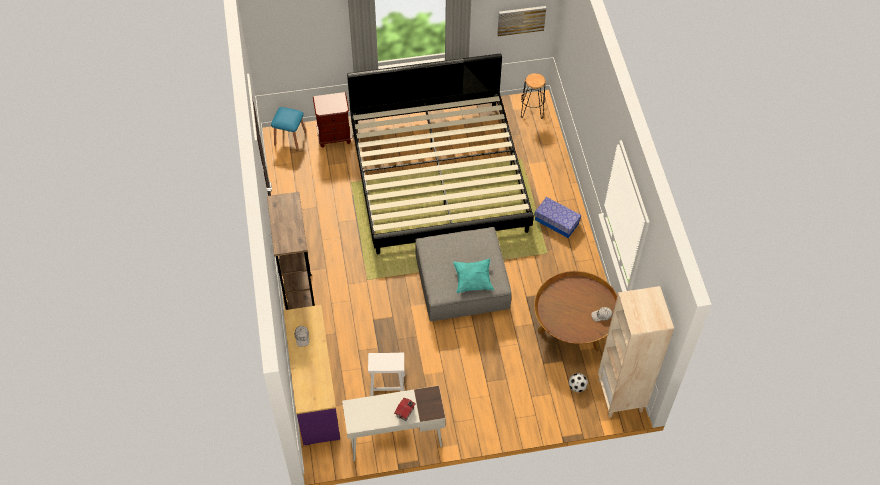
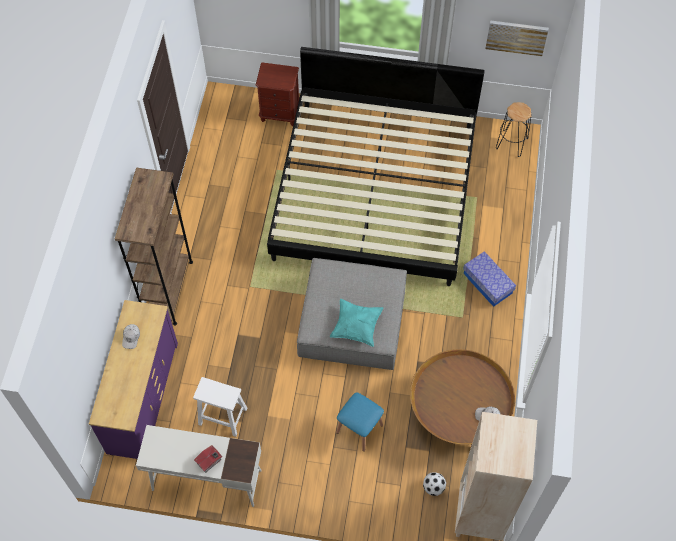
camera: 20 degrees right, 5 degrees up
(290, 138) = (232, 101): blue stool -> blue stool (359, 428)

